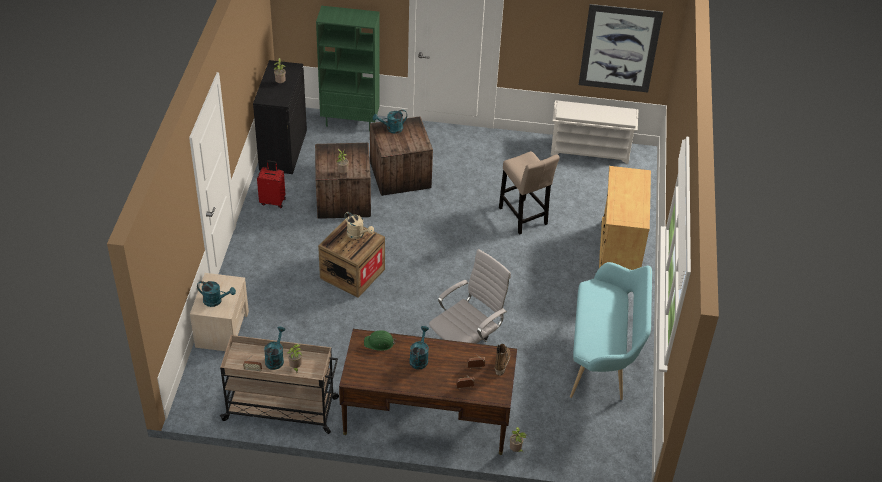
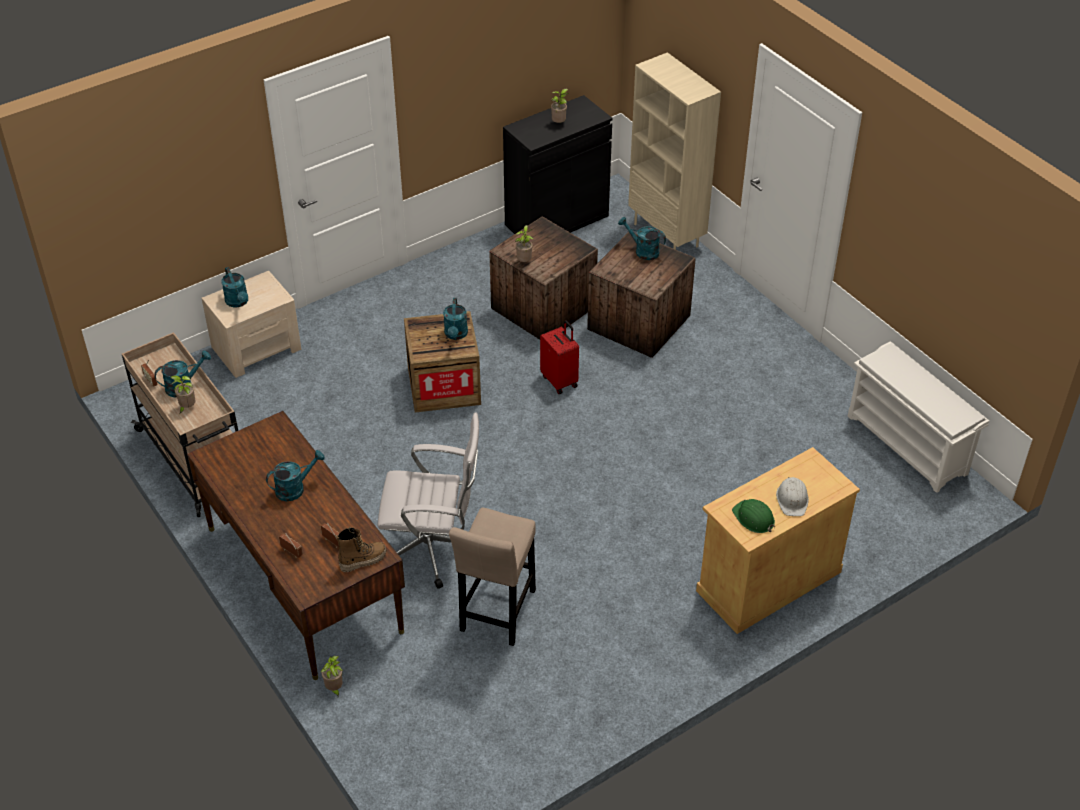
camera: 50 degrees right, 0 degrees up
(273, 201) = (474, 263): red suitcase -> red suitcase (560, 381)
(350, 121) = (667, 235): green bookcase -> beige bookcase
(358, 234) = (456, 335): beige watering can -> turquoise watering can
(379, 342) = (284, 443): green hard hat -> green hard hat (753, 518)
(523, 218) = (709, 461): beige stool -> beige stool (497, 614)
(604, 356) = (573, 677): turquoise bench -> none
(619, 48) = (982, 305): picture -> none
(634, 194) = (792, 499): none -> white hard hat

